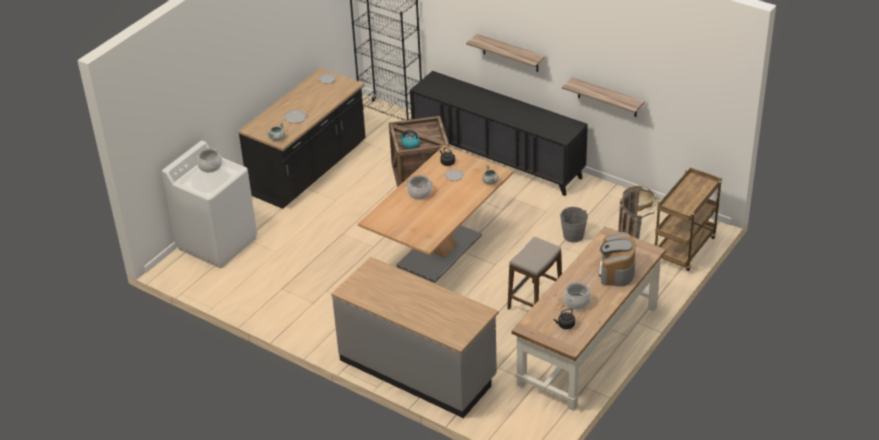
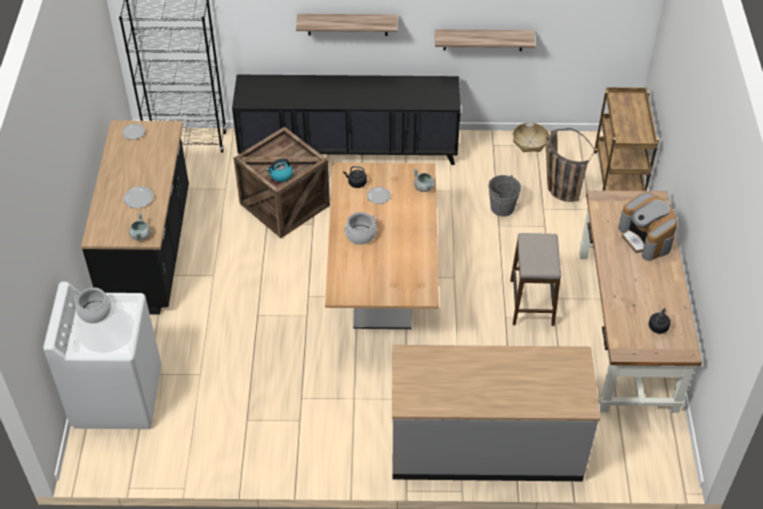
camera: 35 degrees left, 10 degrees up
(577, 302) = (643, 294): cooking pot -> none

